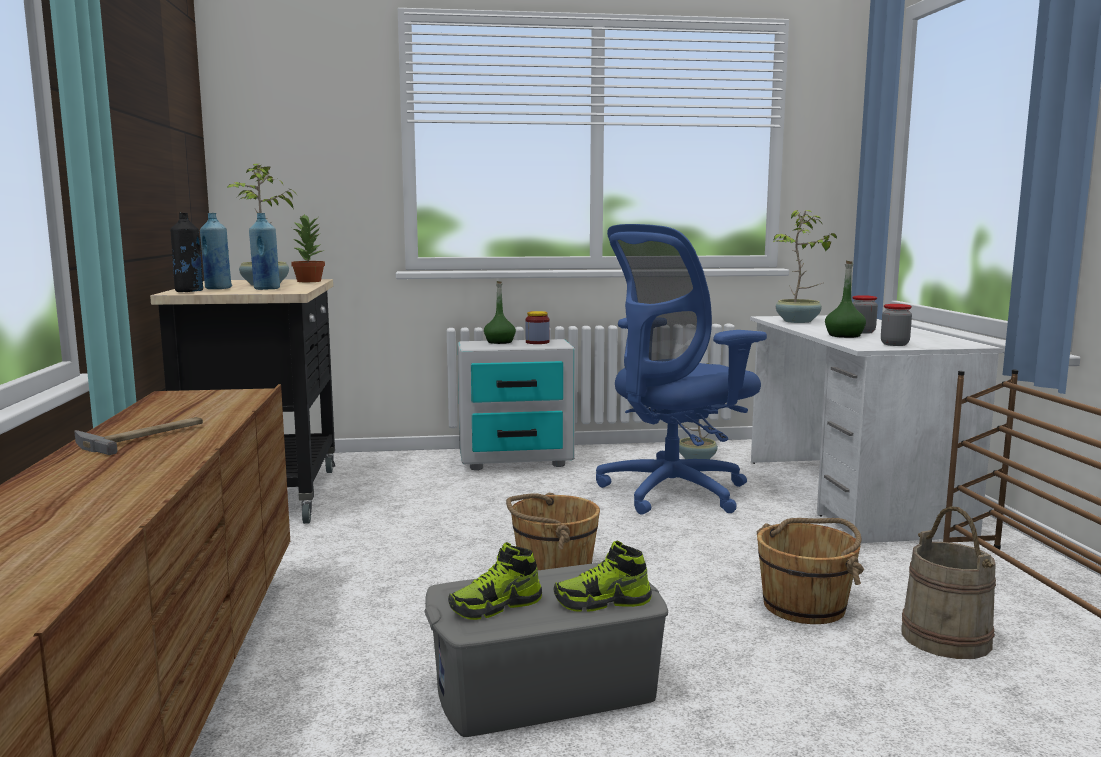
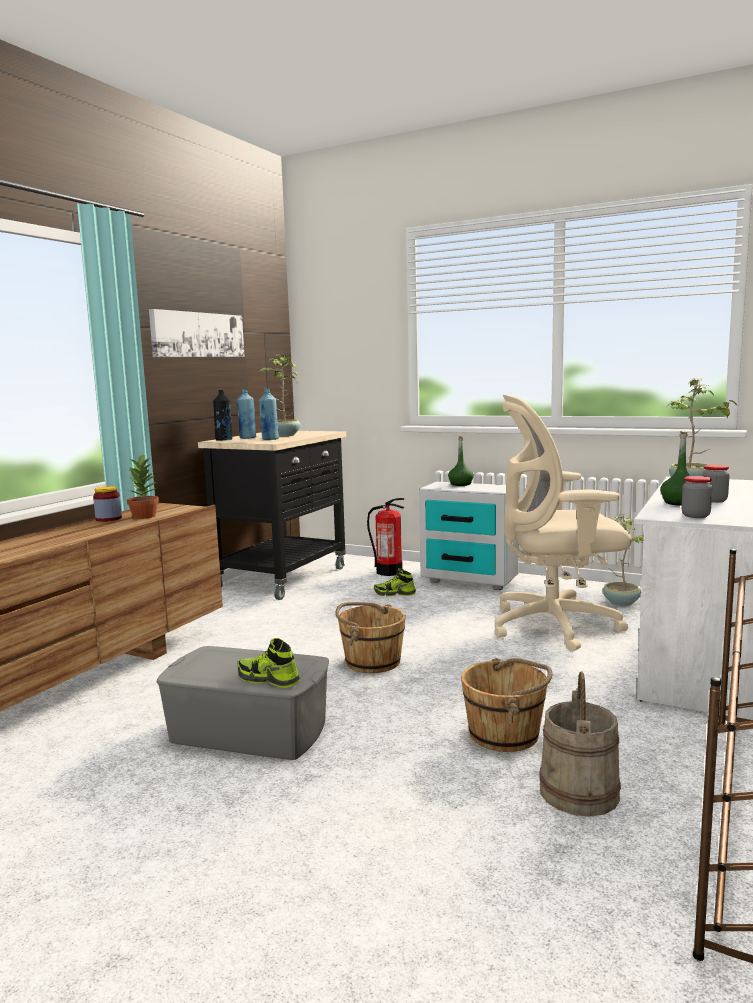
camera: 35 degrees right, 0 degrees up
(136, 123) = (198, 335): none -> picture
(144, 437) = (84, 529): hammer -> none
(309, 281) = (321, 433): potted plant -> potted plant (145, 516)
(402, 466) = (389, 572): none -> fire extinguisher
(496, 606) = (210, 666): shoe -> shoe (394, 594)
(537, 342) = (487, 486): jar -> jar (108, 519)
(678, 489) = (560, 624): blue office chair -> beige office chair

